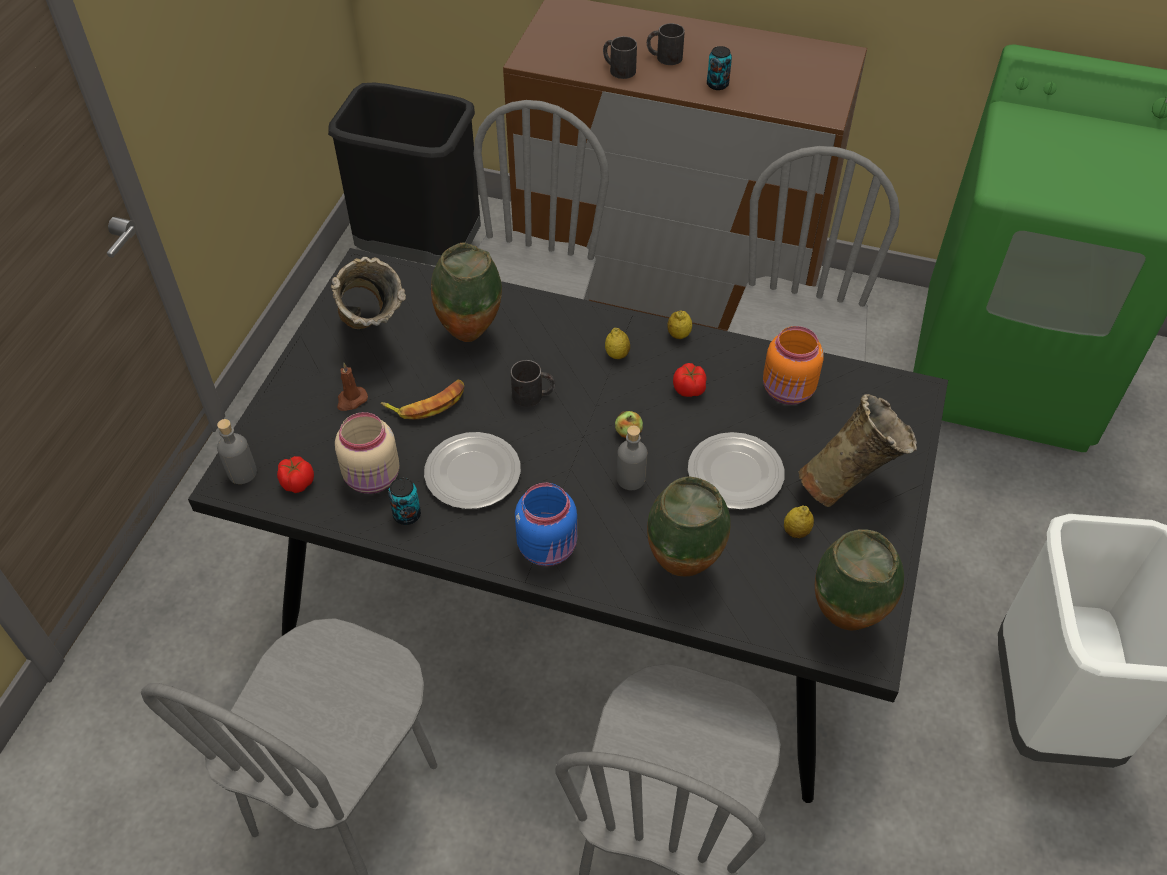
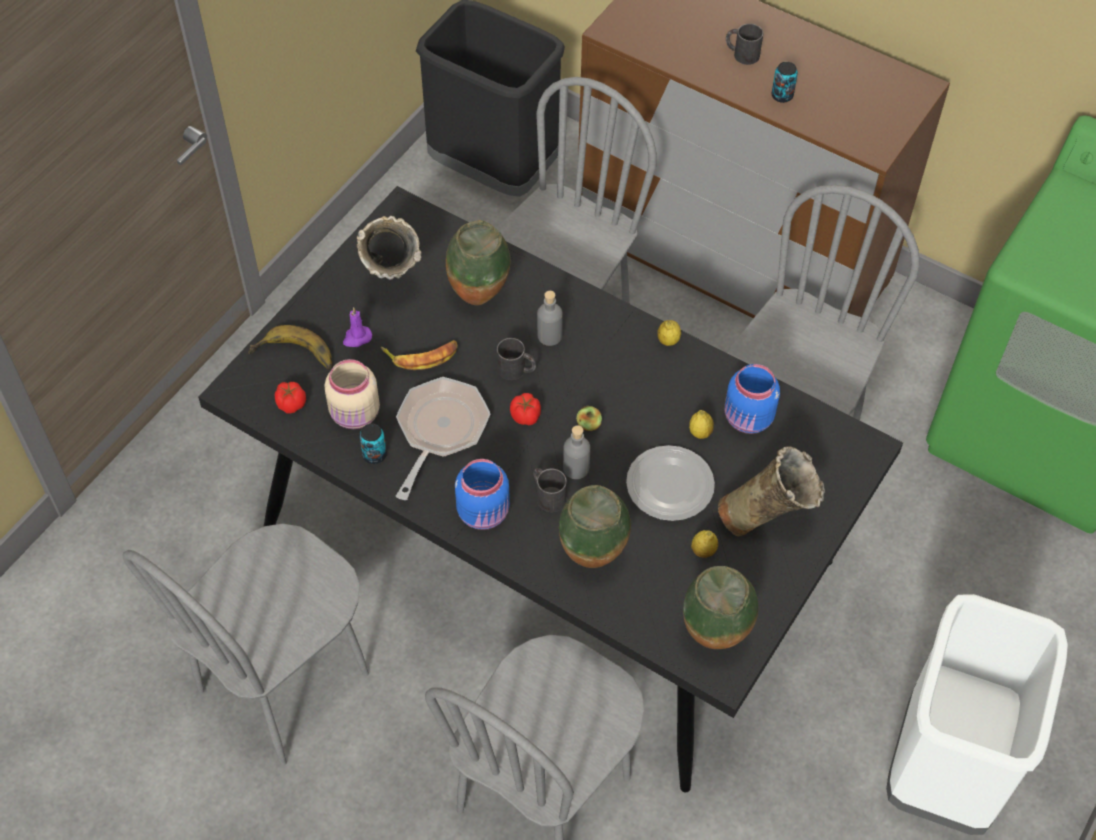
camera: 15 degrees right, 5 degrees up
(242, 473) = (248, 384): grey bottle -> grey bottle (549, 336)
(286, 435) = (293, 358): none -> banana
(351, 400) = (357, 338): brown candle -> purple candle
(471, 474) = (440, 431): plate -> frying pan
(617, 355) = (604, 348): lemon -> lemon (700, 433)
(618, 69) = (692, 58): black mug -> black mug (547, 495)
(689, 389) = (658, 397): tomato -> tomato (526, 417)
(788, 391) = (748, 419): orange jar -> blue jar

